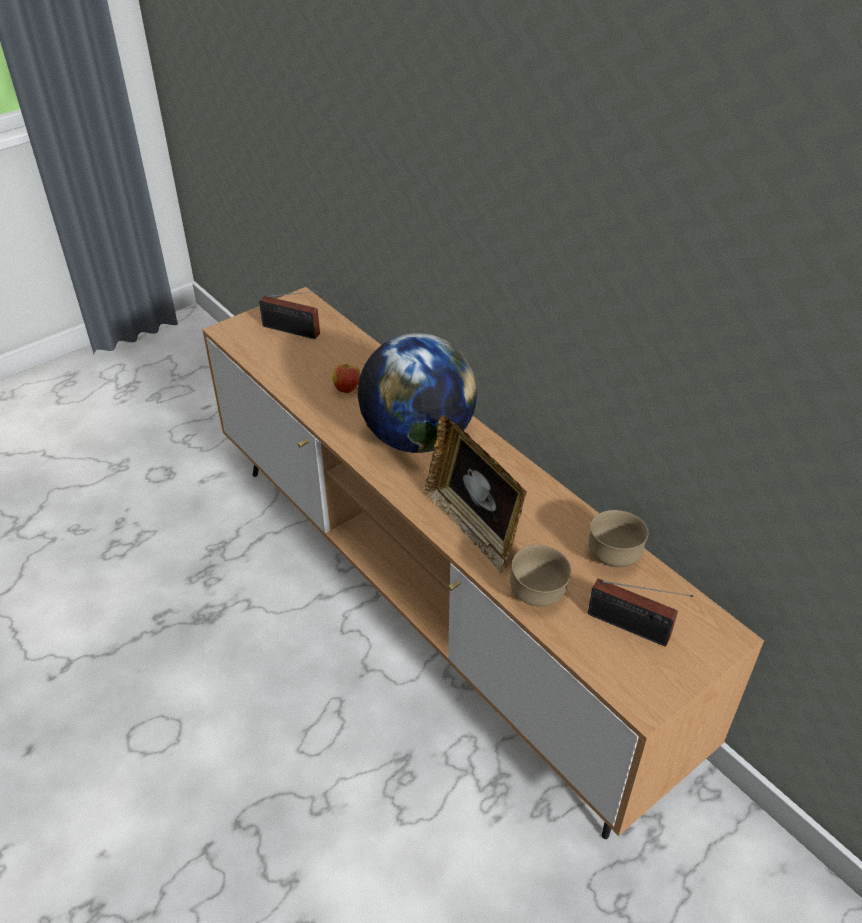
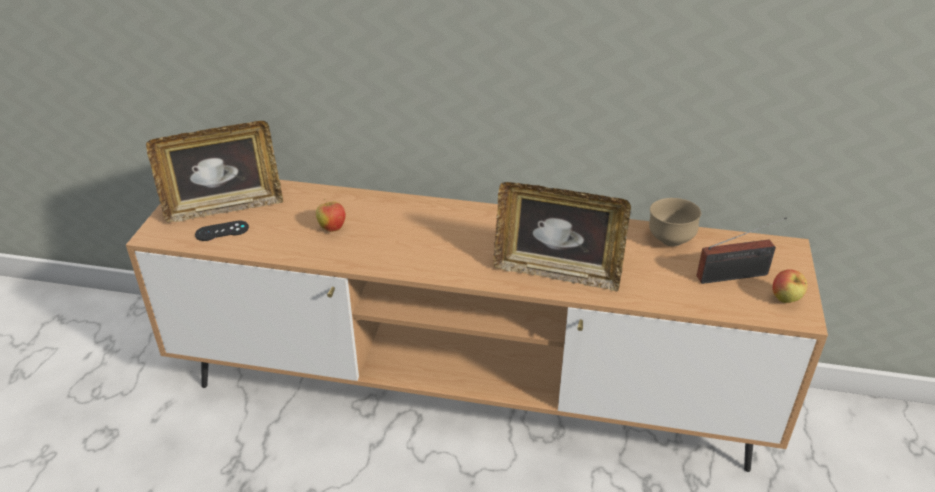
camera: 40 degrees left, 5 degrees down
(271, 351) = (222, 231): none -> black game controller
(294, 331) = (224, 207): radio -> picture frame
(417, 437) = (436, 234): globe -> none
(537, 596) = (657, 291): brown bowl -> none
(650, 680) = (785, 300): none -> apple

